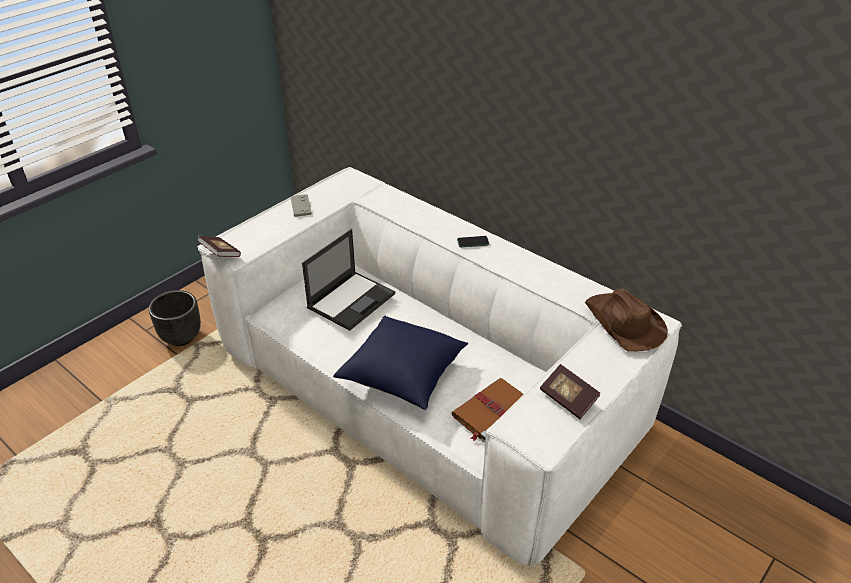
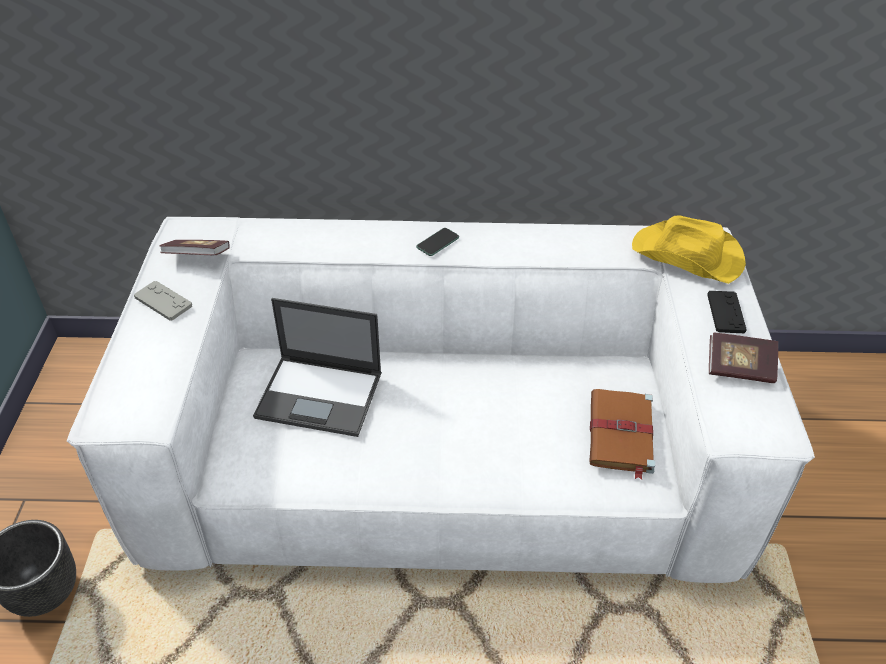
camera: 40 degrees left, 5 degrees up
(220, 254) = (121, 431): book -> book (197, 257)
(352, 300) = (321, 395): laptop -> laptop turned 105 degrees clockwise
(403, 375) = (485, 452): blue pillow -> none
(603, 366) = (725, 313): none -> black game controller
(623, 324) = (688, 256): brown hat -> yellow hat

